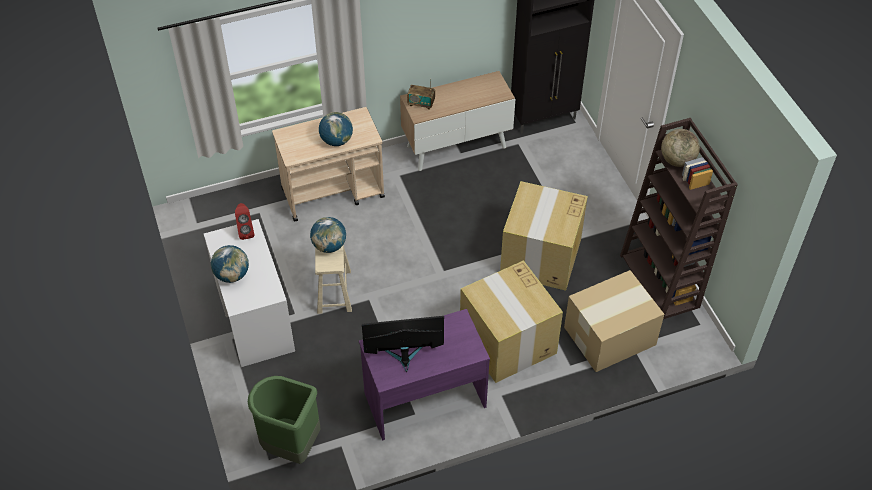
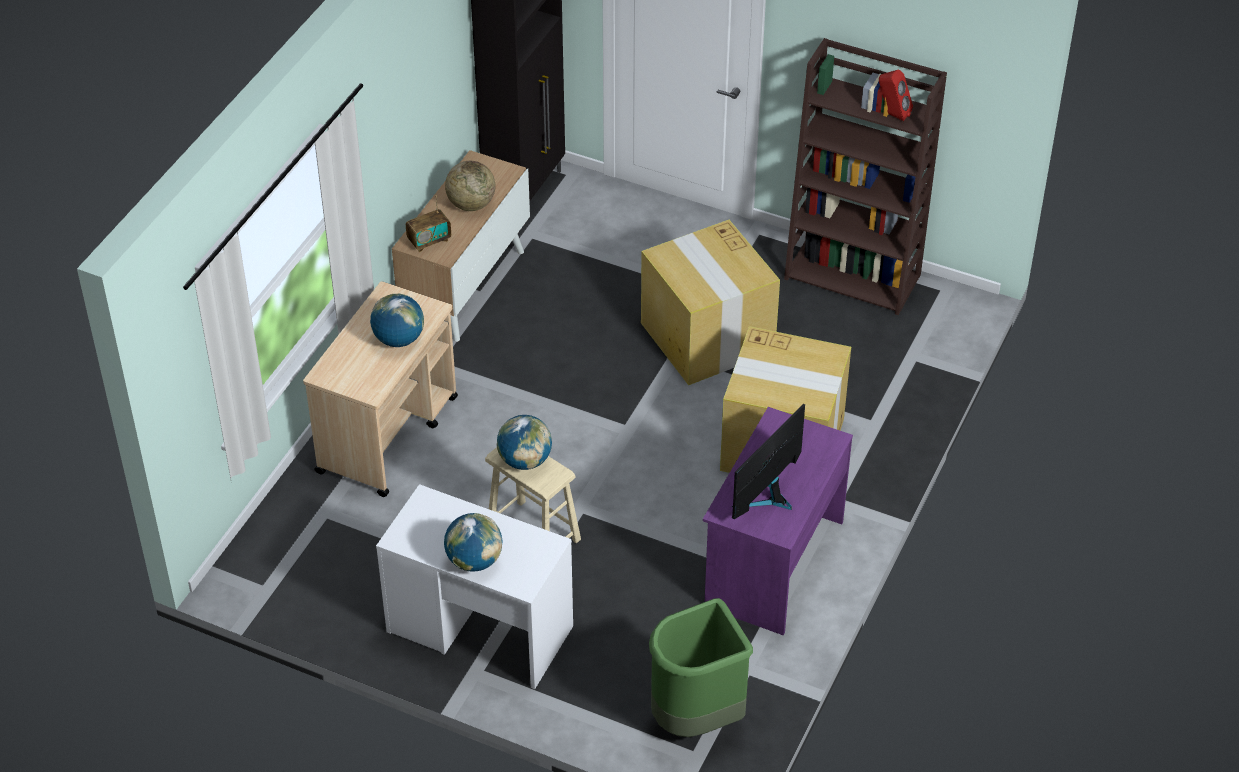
camera: 45 degrees left, 5 degrees down
(246, 232) = (425, 507): red speaker -> red speaker (892, 114)
(611, 336) = (873, 363): cardboard box -> none
(677, 160) = (839, 97): globe -> globe (471, 204)

